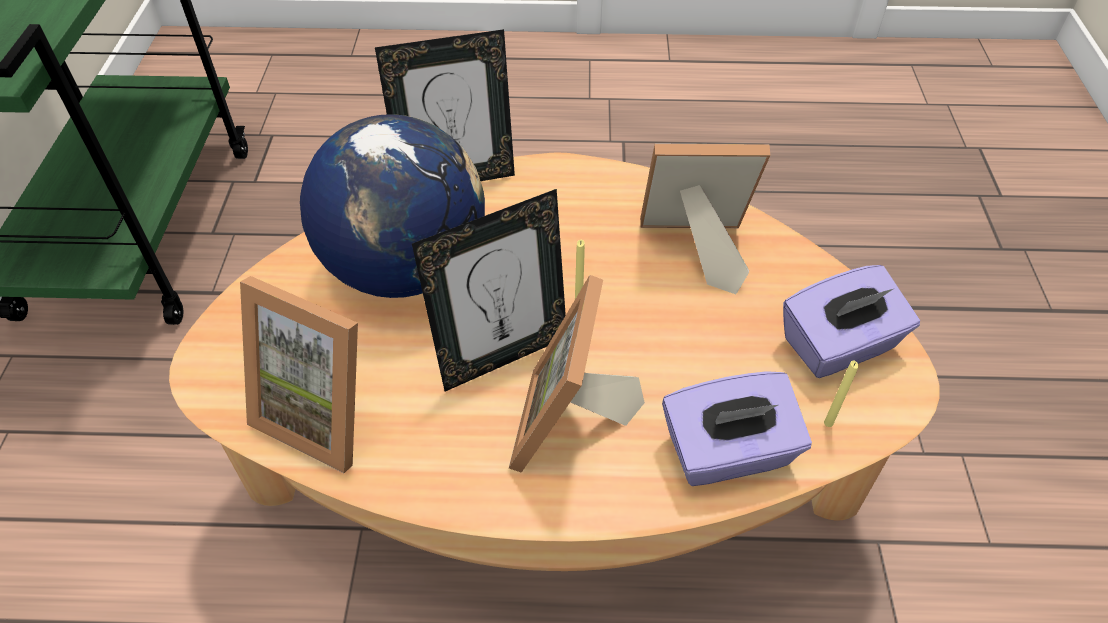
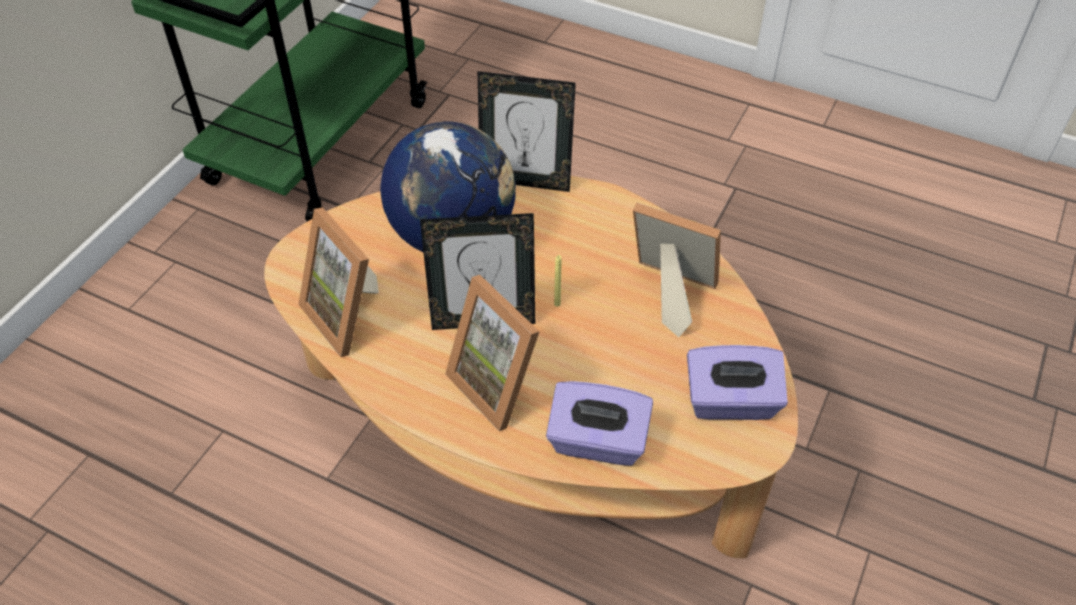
camera: 25 degrees right, 0 degrees up
(571, 426) = (501, 384): picture frame -> picture frame turned 75 degrees counterclockwise
(828, 423) = (683, 451): yellow candle -> none

